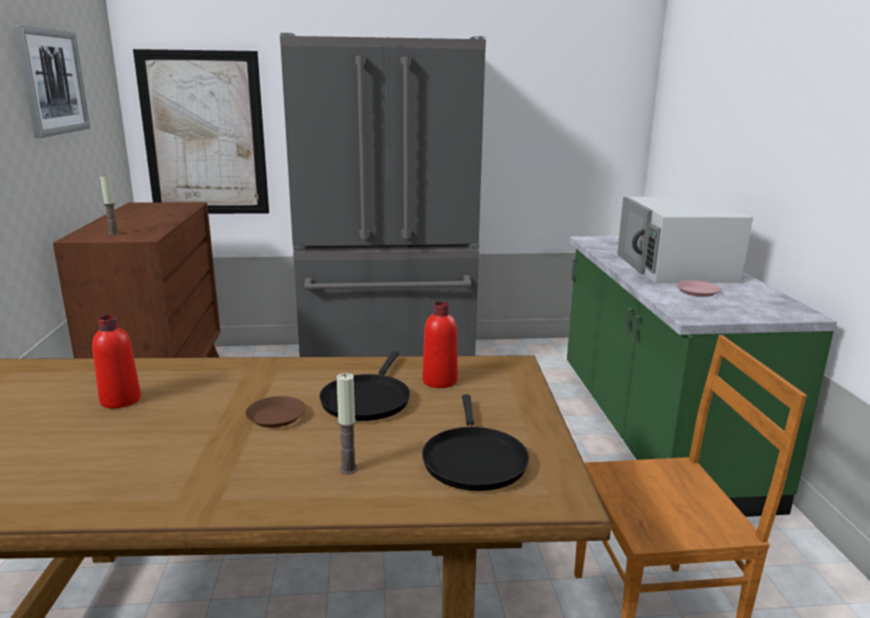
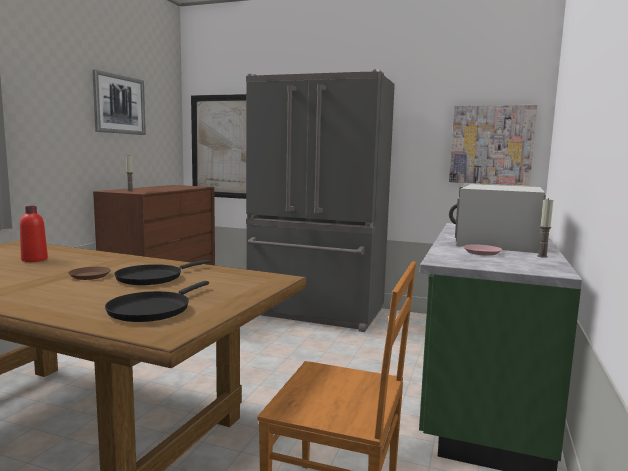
camera: 25 degrees right, 10 degrees down
(348, 469) = (76, 300): candle -> candle (542, 256)
(439, 381) = (214, 277): red bottle -> none
(588, 127) = (491, 145): none -> picture

